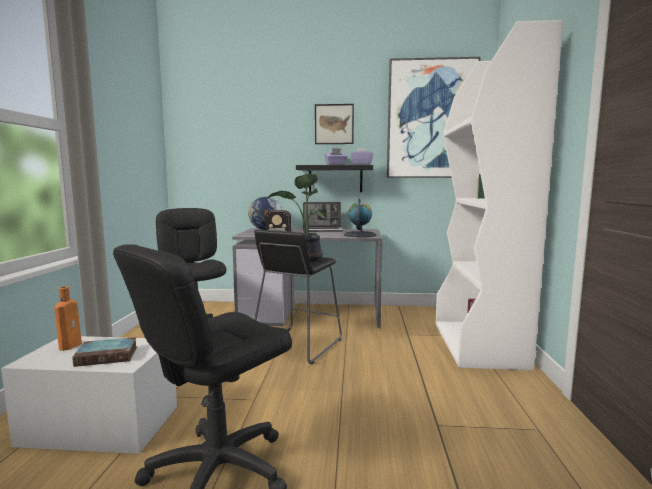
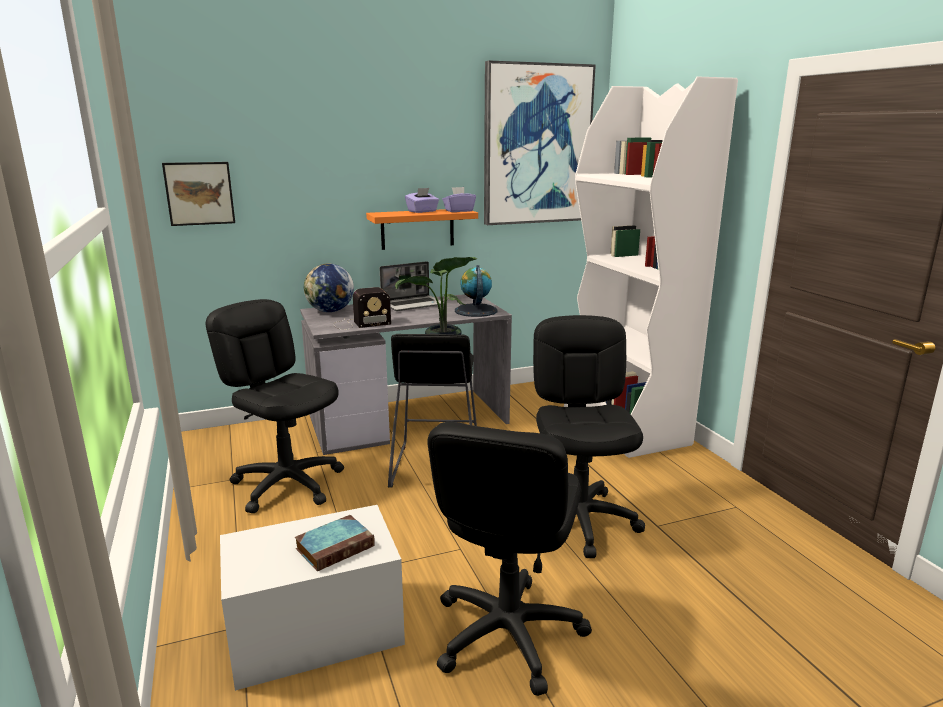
camera: 25 degrees left, 10 degrees up
(71, 345) = (261, 545): orange bottle -> none
(334, 124) = (413, 151): picture -> picture (199, 193)
(335, 179) = (417, 229): black shelf -> orange shelf
(368, 403) = (578, 520): none -> black office chair

